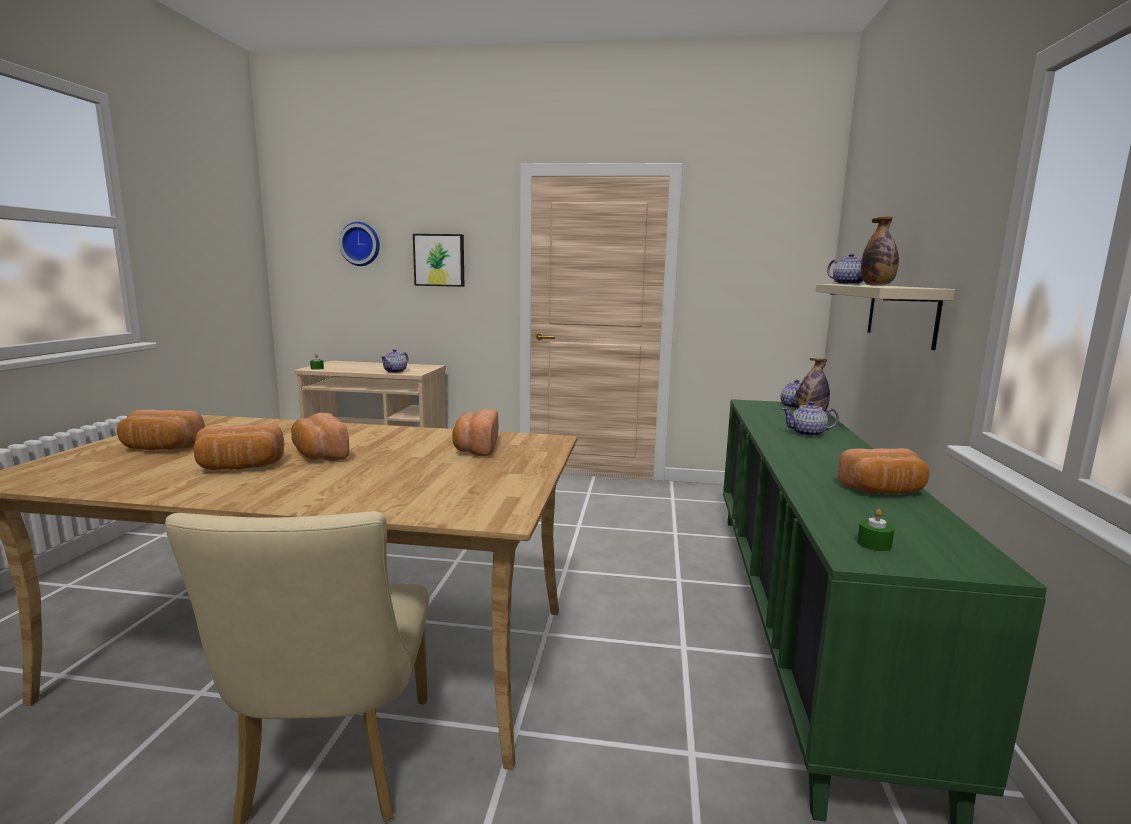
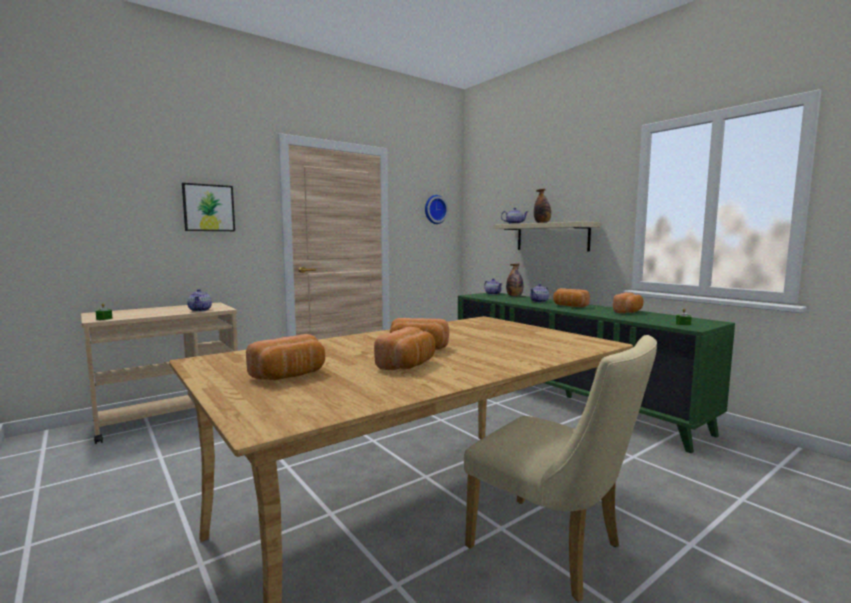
camera: 45 degrees left, 5 degrees down
(361, 244) = (118, 189): wall clock -> wall clock (434, 209)
(475, 448) = (474, 329): bread -> bread (569, 306)

